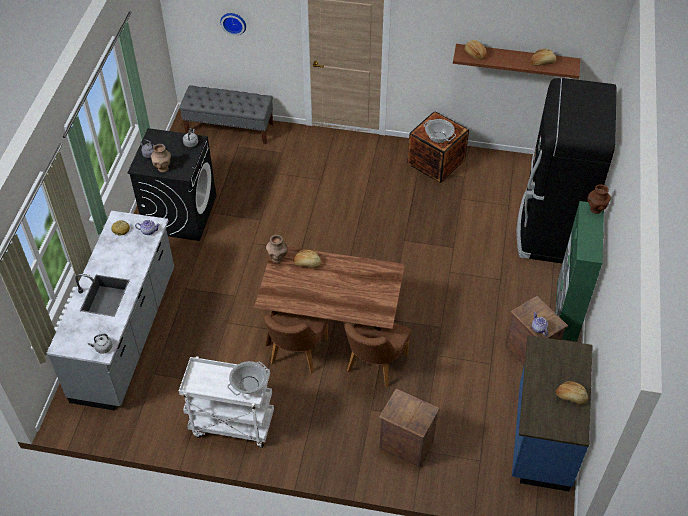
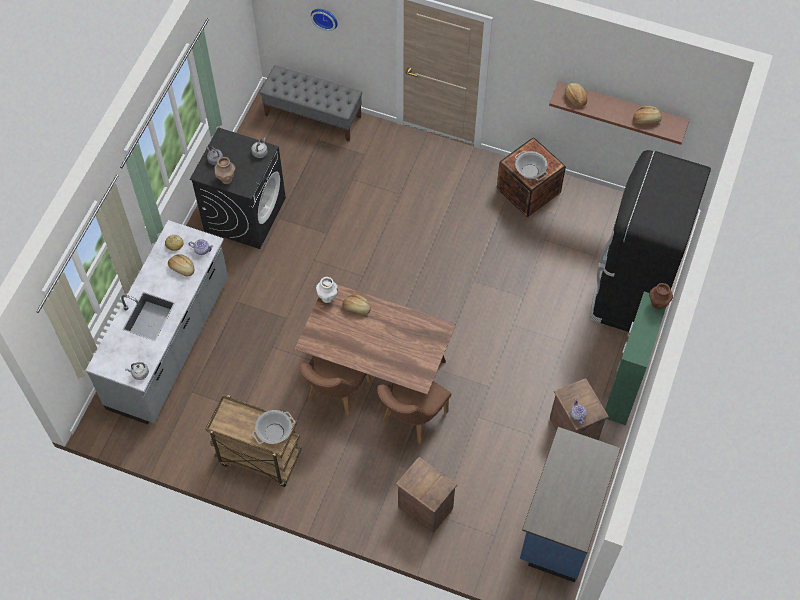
camera: 10 degrees right, 10 degrees up
(231, 425) = (258, 458): white cart -> brown cart
(277, 258) = (327, 297): brown vase -> white vase
(571, 397) = (583, 500): bread -> bread (182, 268)

